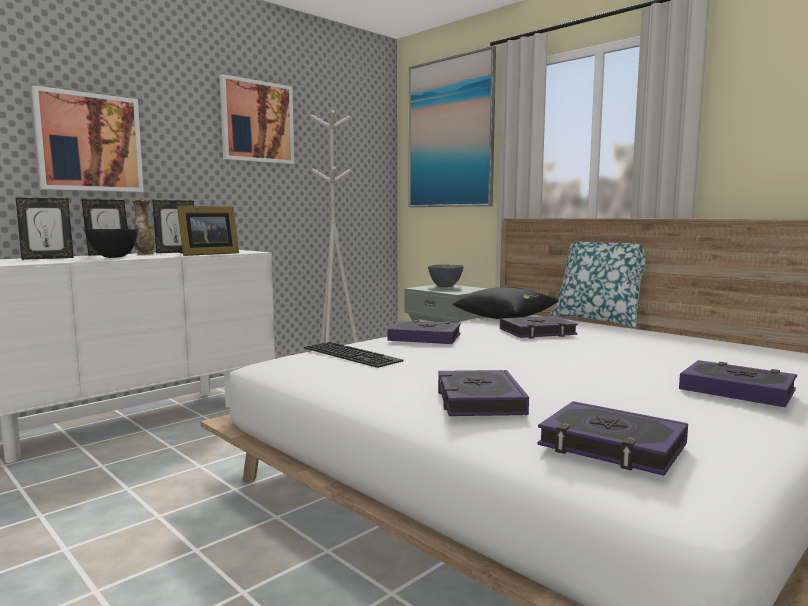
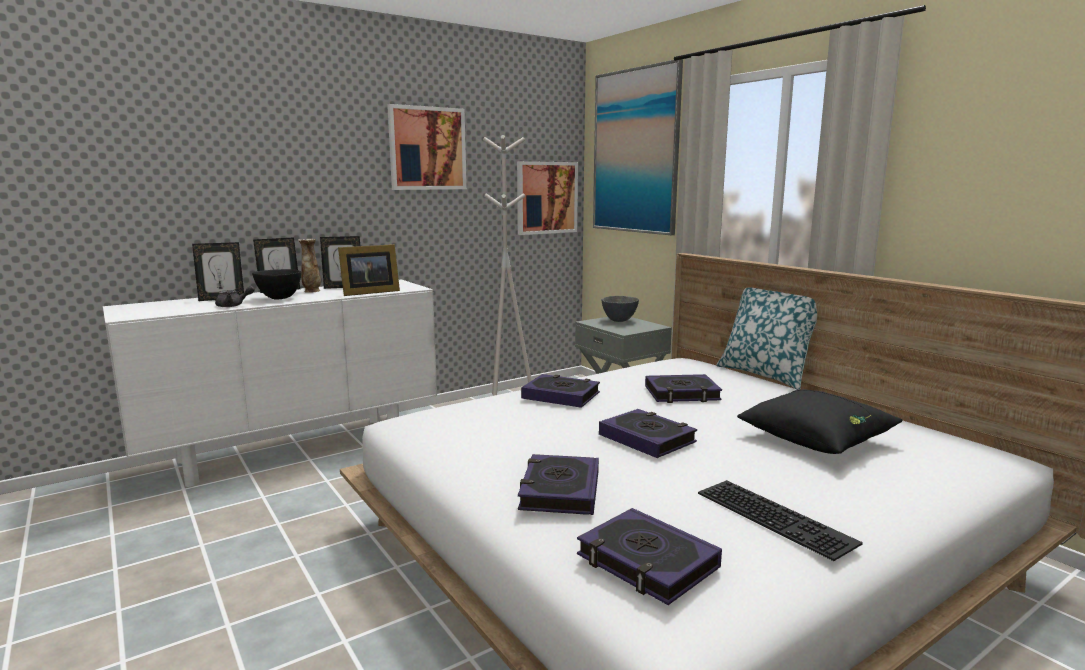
camera: 10 degrees right, 5 degrees up
(65, 261) = (233, 305): none -> grey teapot
(89, 142) = (260, 184): picture -> picture (546, 197)
(353, 354) = (479, 416): keyboard -> keyboard (777, 517)
(504, 317) = (664, 367): black pillow -> black pillow (815, 439)
(737, 390) = (832, 497): book -> book (647, 439)

